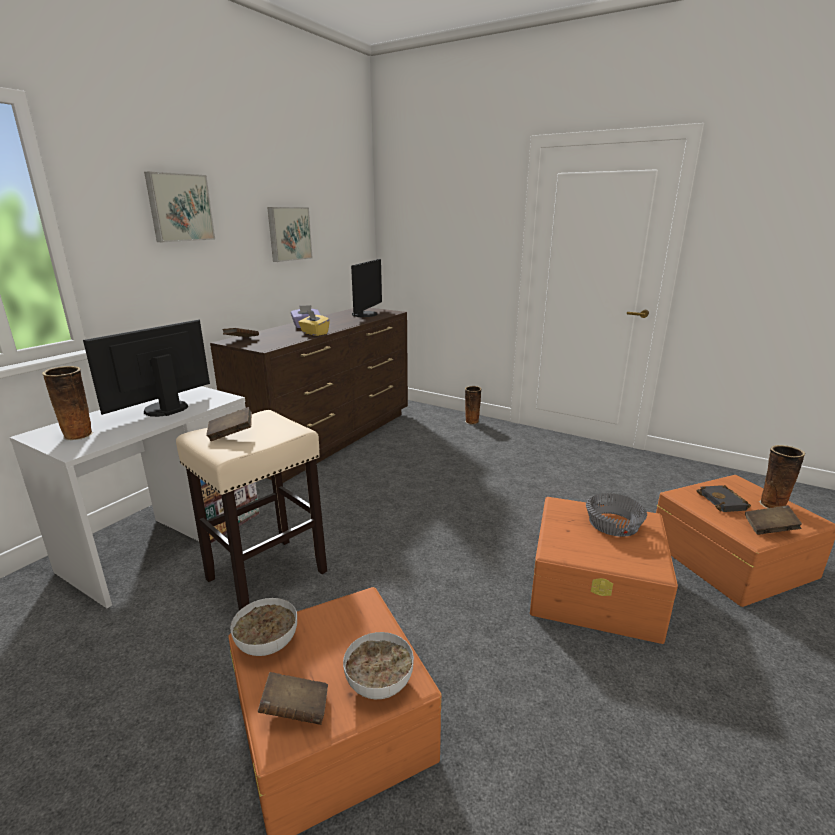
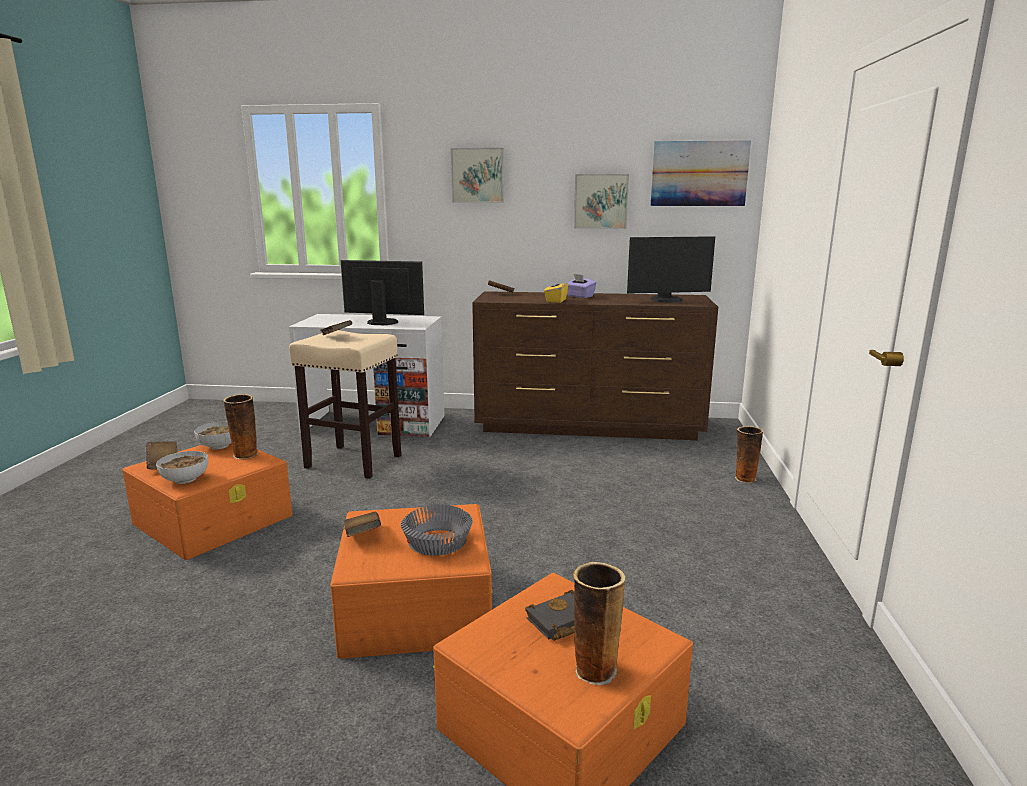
camera: 65 degrees right, 5 degrees down
(79, 435) = (326, 320): vase -> vase (245, 455)
(344, 207) = (699, 173): none -> picture
(769, 529) = (504, 659): brown book -> brown book (363, 535)

